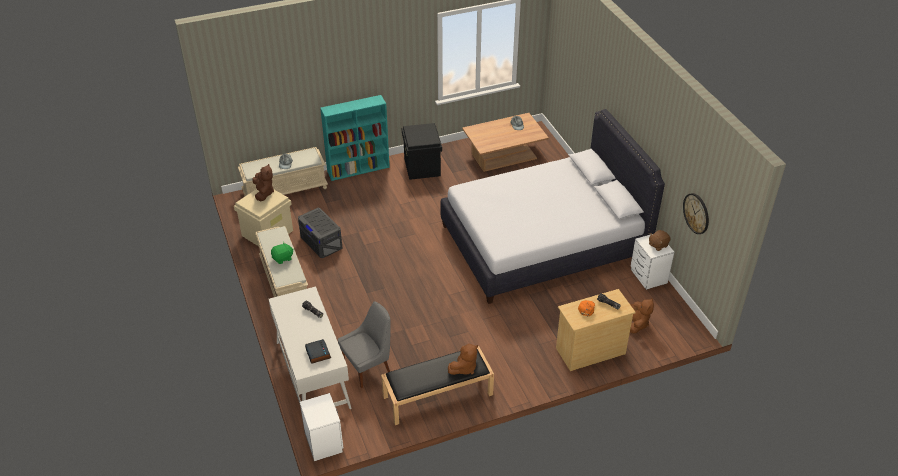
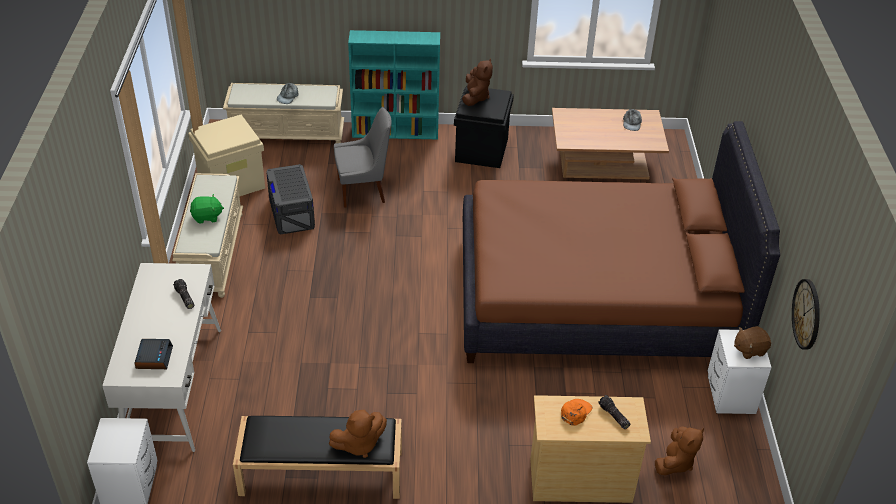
camera: 20 degrees right, 0 degrees up
(264, 193) = (233, 126): brown plush toy -> brown plush toy (475, 97)
(368, 367) = (251, 401): grey chair -> grey chair (363, 190)
(543, 242) = (595, 297): white bed -> brown bed

